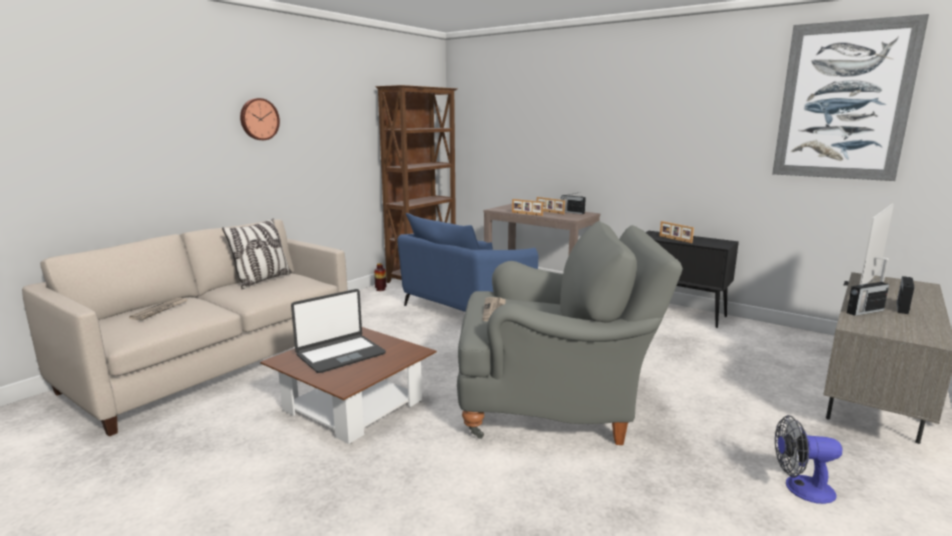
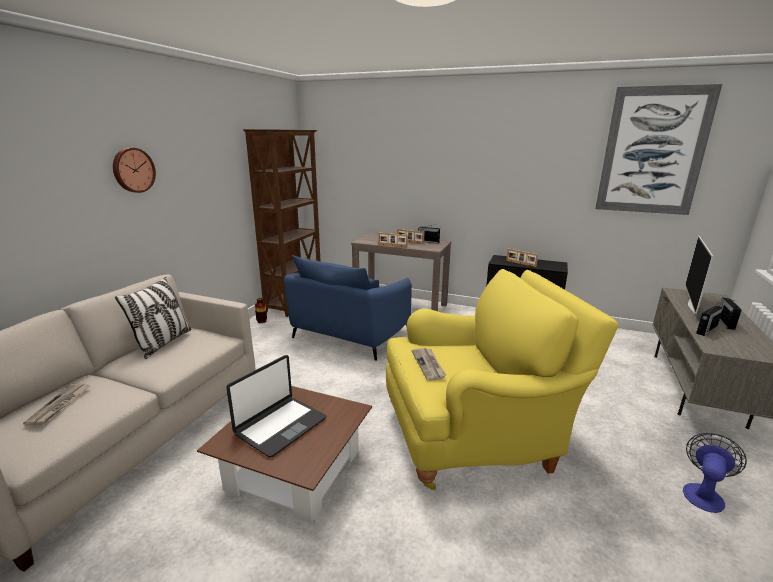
camera: 15 degrees left, 5 degrees up
(553, 404) = (475, 436): grey armchair -> yellow armchair
(801, 488) = (703, 493): fan -> fan turned 135 degrees clockwise

